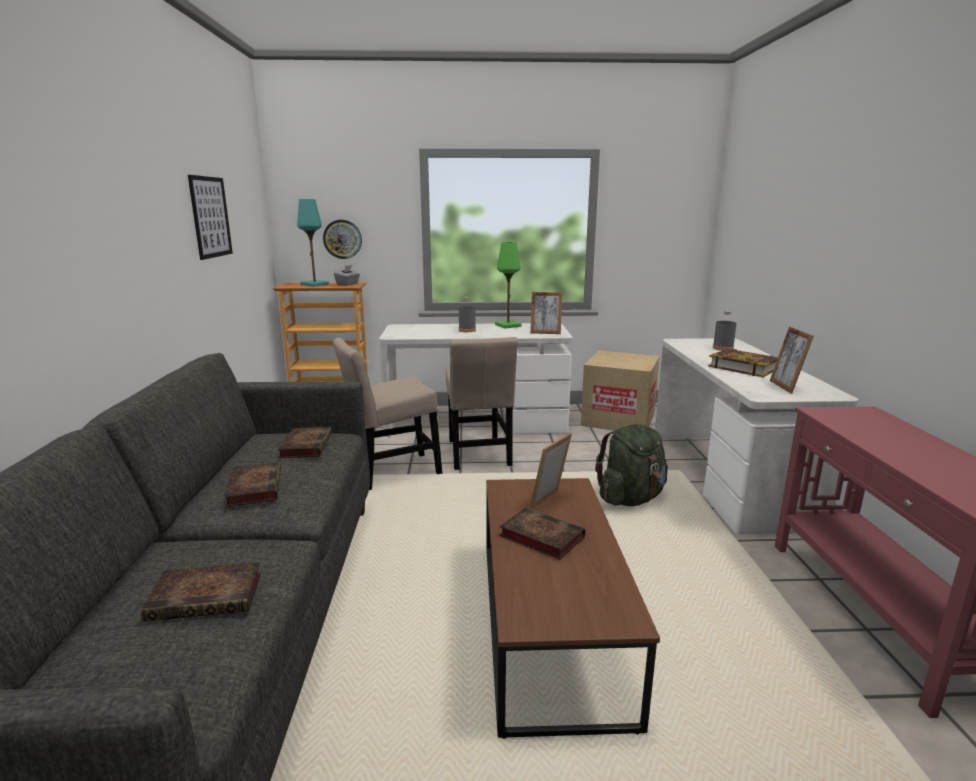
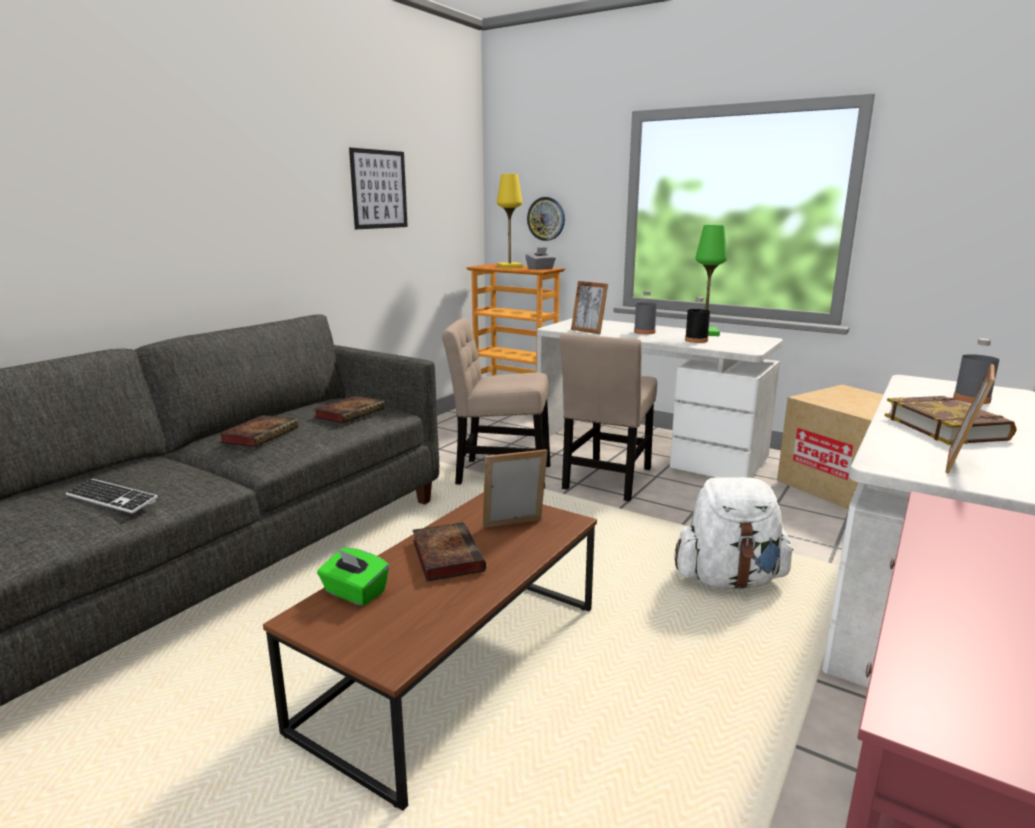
camera: 35 degrees right, 0 degrees up
(209, 596) = (111, 498): book -> keyboard
(314, 285) = (509, 267): turquoise table lamp -> yellow table lamp
(514, 332) = (696, 340): none -> black bottle
(525, 589) = (354, 593): none -> green tissue box
(545, 333) = (734, 346): picture frame -> picture frame (588, 331)
(631, 498) = (729, 579): green backpack -> white backpack

